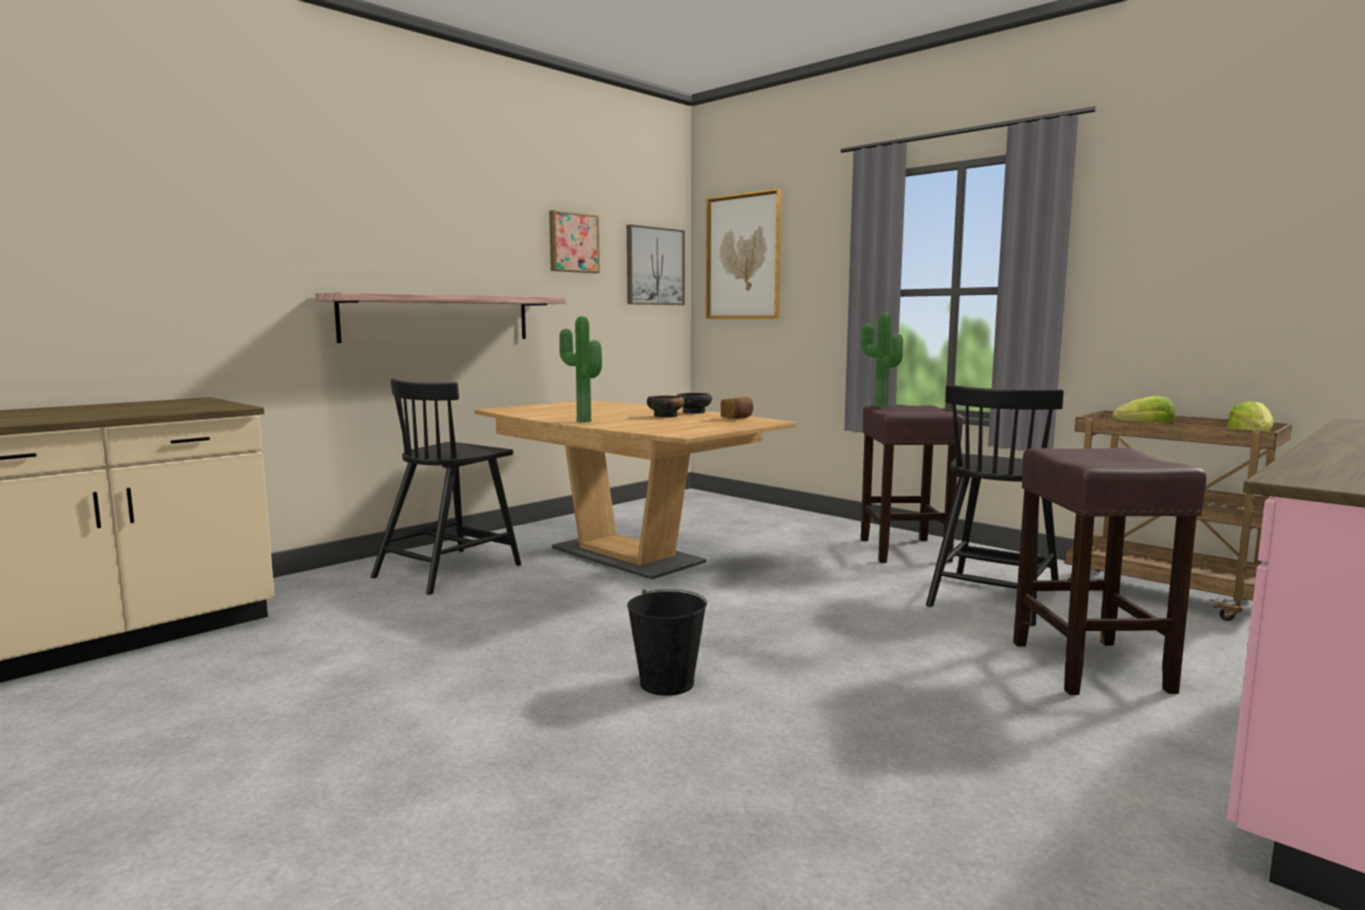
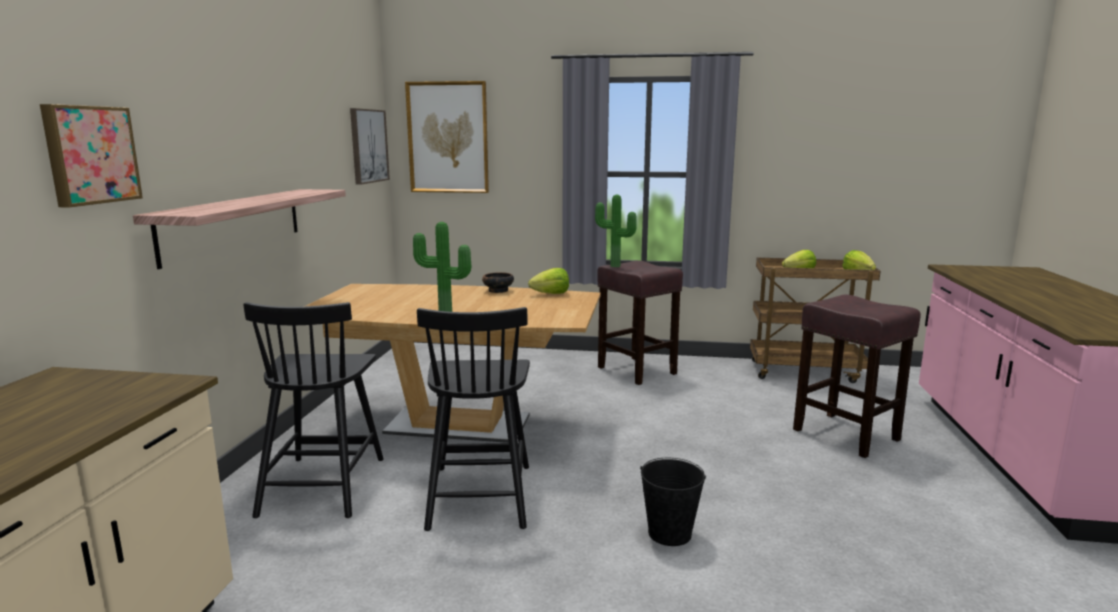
camera: 35 degrees left, 5 degrees up
(572, 243) = (319, 130): picture -> picture (90, 155)
(665, 416) = (490, 299): bowl -> none
(738, 418) = (551, 294): bread -> lettuce
(994, 596) = (735, 396): black chair -> black chair (480, 494)

